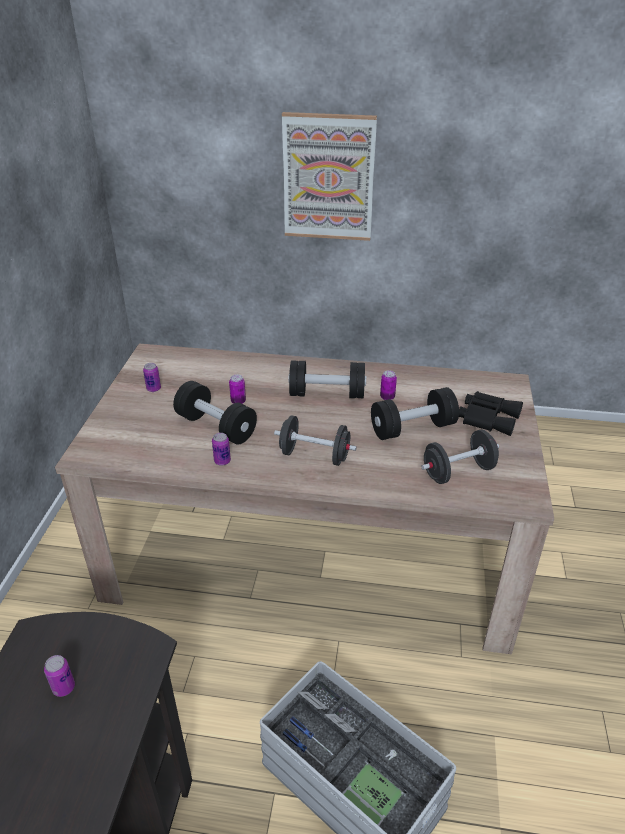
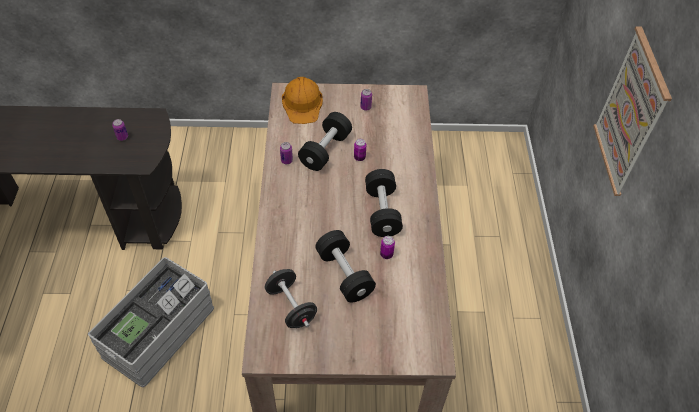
camera: 80 degrees right, 15 degrees up
(118, 439) = (303, 103): none -> orange hard hat
(314, 455) = (300, 212): black dumbbell -> none
(487, 417) = (371, 332): black binoculars -> none

